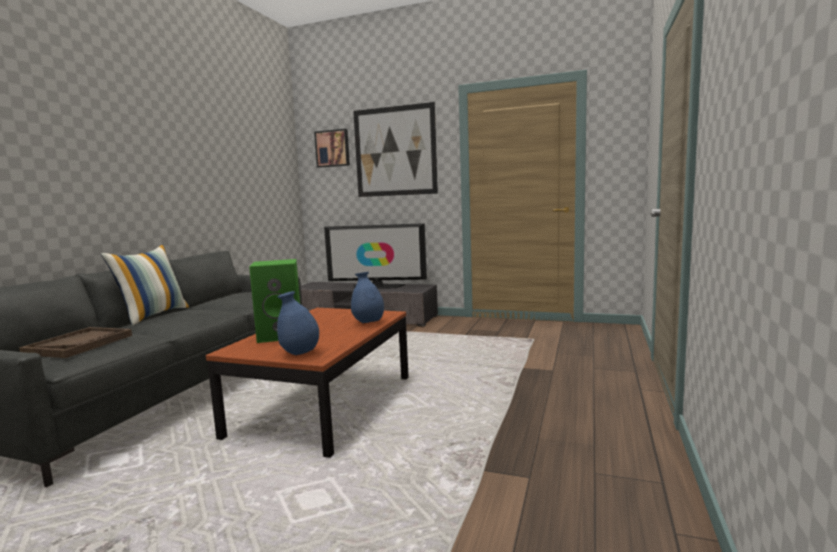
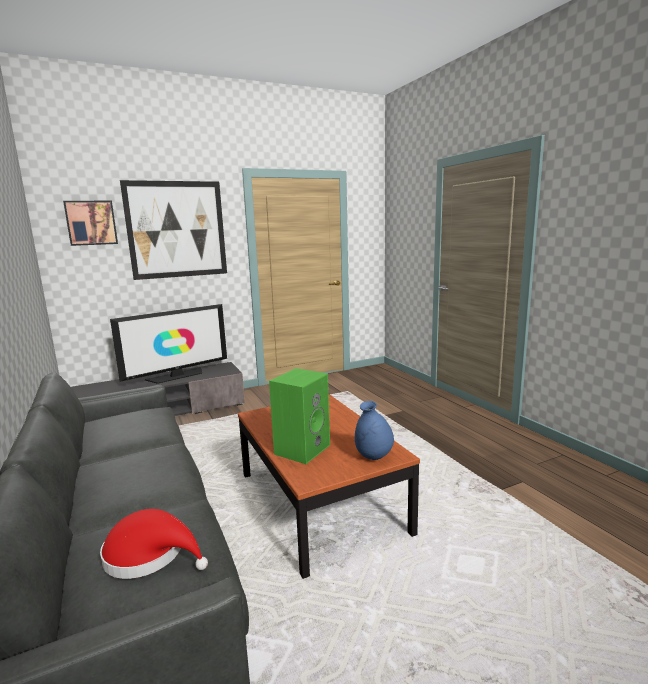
camera: 45 degrees left, 5 degrees up
(79, 344) = (150, 554): brown tray -> red hat
(153, 315) = (82, 485): pillow -> none
(368, 323) = (335, 412): blue vase -> none

